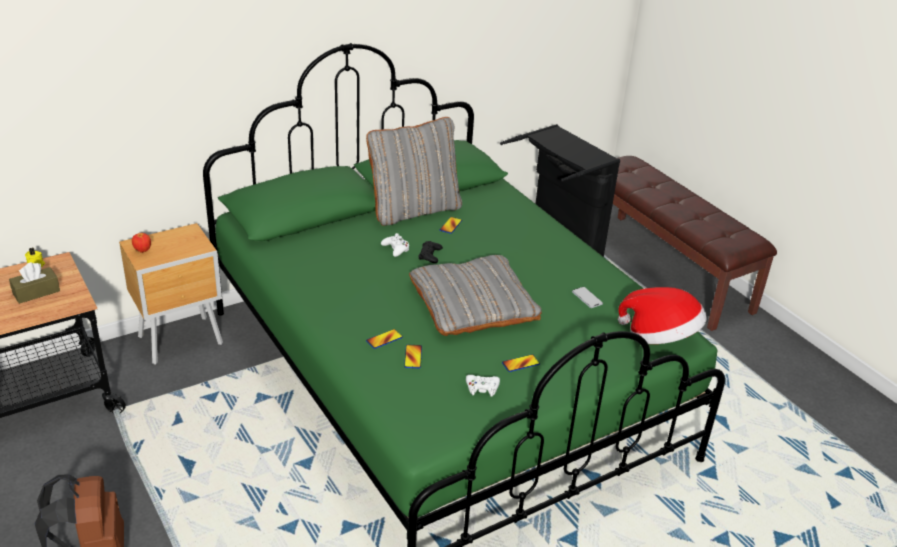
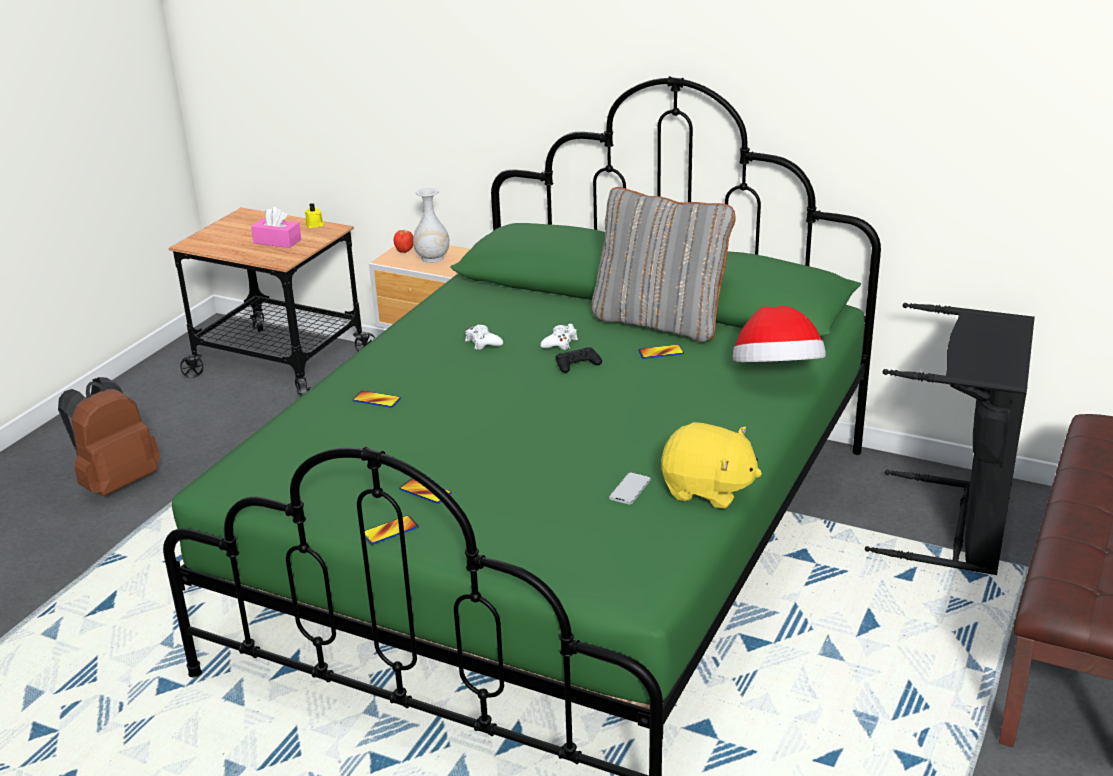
camera: 60 degrees right, 5 degrees down
(36, 292) = (277, 241): brown tissue box -> pink tissue box
(173, 245) = (432, 258): none -> white vase
(413, 357) = (363, 426): phone -> phone (390, 531)
(473, 303) = (513, 422): grey pillow -> none
(482, 388) = (350, 484): white game controller -> white game controller (482, 342)
(610, 277) = (707, 490): none -> yellow plush toy
(660, 337) = (609, 572): hat -> hat (776, 375)

